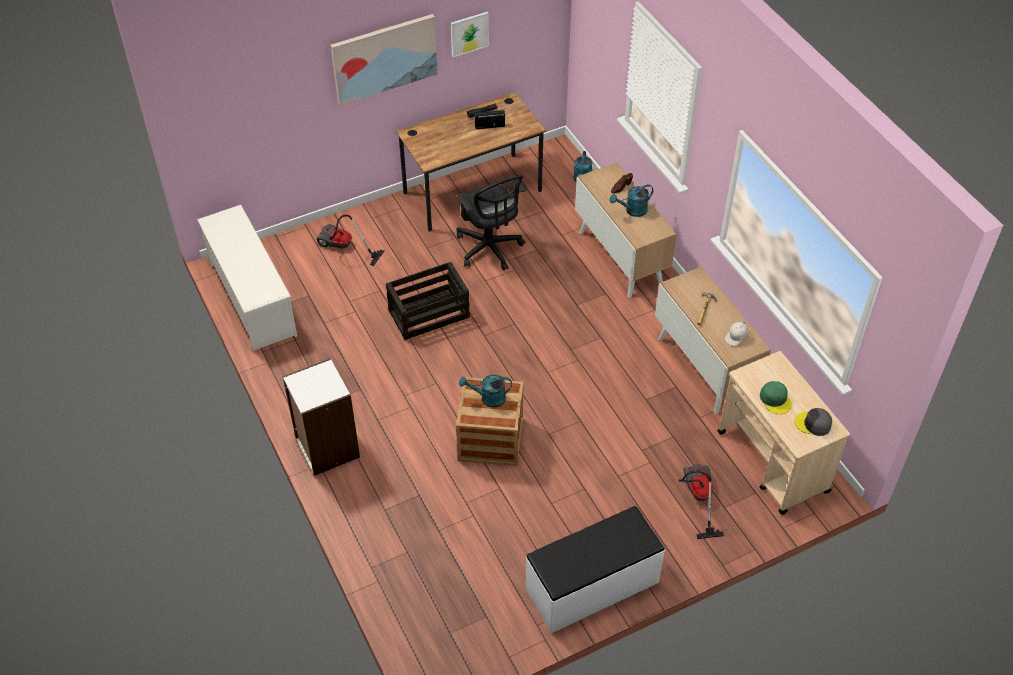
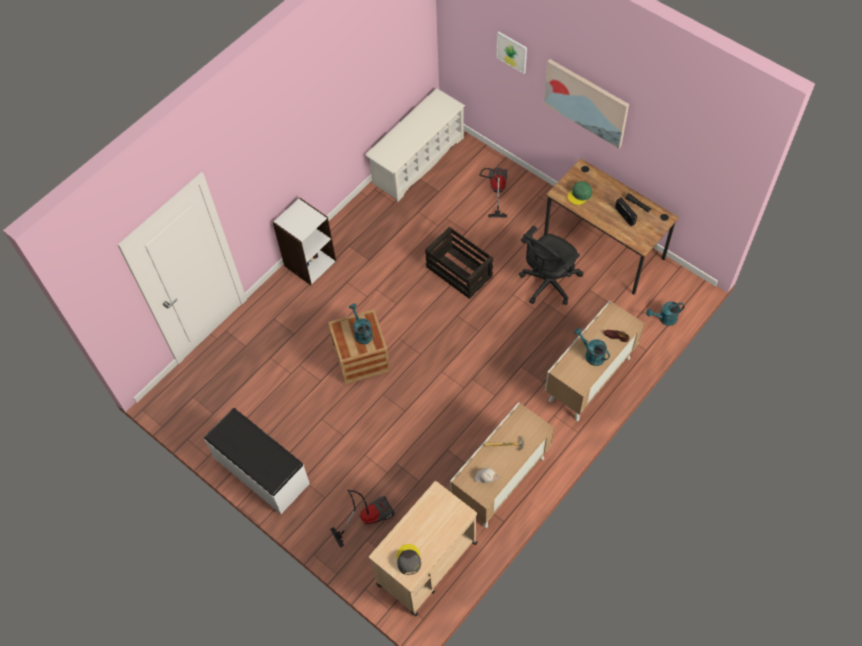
camera: 70 degrees right, 10 degrees up
(469, 34) = (654, 143): picture -> picture (512, 52)
(775, 399) = (421, 523): green cap -> green cap (580, 195)

